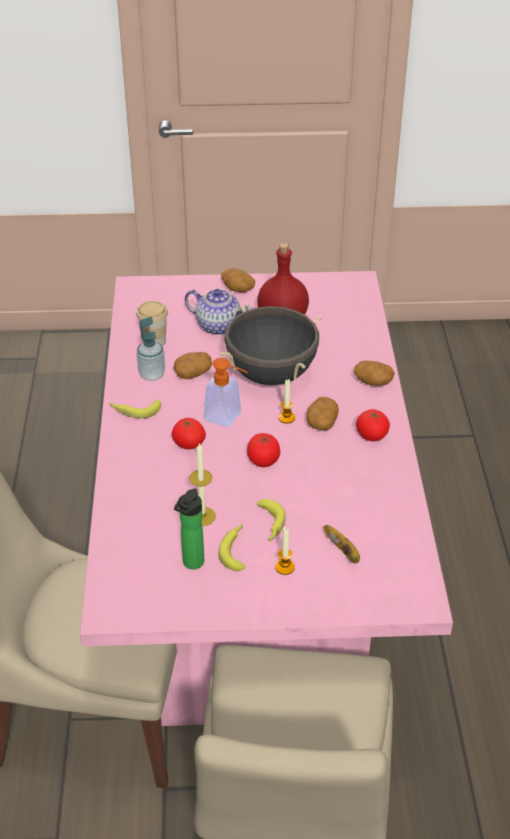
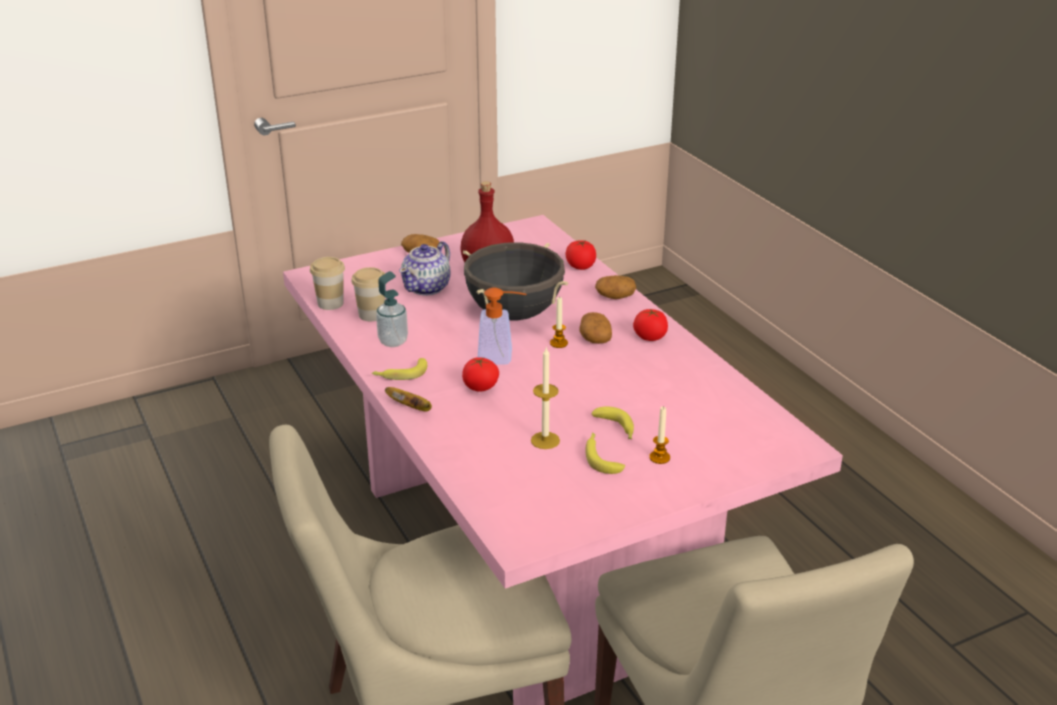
camera: 25 degrees left, 10 degrees down
(130, 320) = (330, 303): none -> cup
(191, 564) = (568, 481): bottle -> none
(193, 373) = (434, 330): potato -> none
(218, 325) = (427, 287): teapot -> teapot turned 120 degrees clockwise
(263, 460) = (566, 381): tomato -> tomato (580, 266)
(343, 552) = (703, 431): banana -> banana (412, 408)

